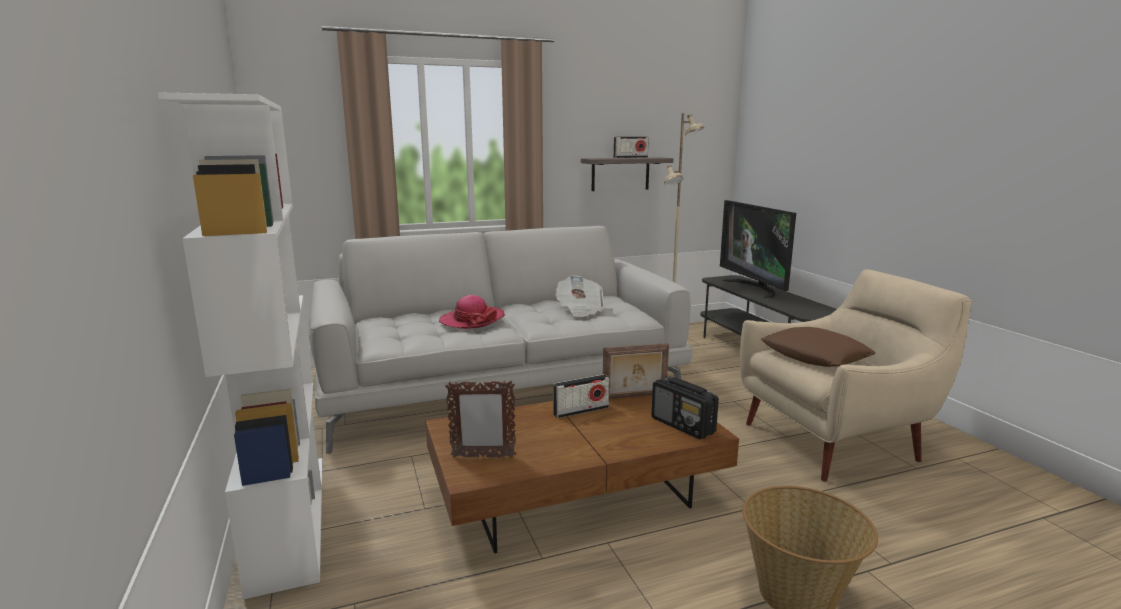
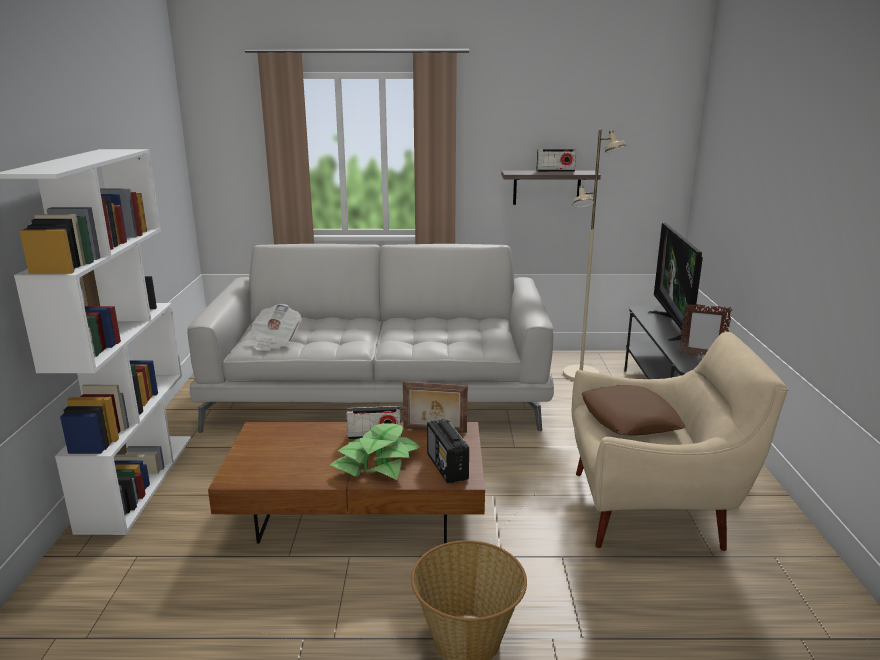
camera: 20 degrees right, 5 degrees up
(472, 320) = (342, 332): hat -> none
(482, 456) = (258, 463): picture frame -> picture frame (700, 356)
(579, 310) = (451, 332): newspaper -> newspaper (275, 341)
(611, 435) = (376, 463): none -> potted plant

